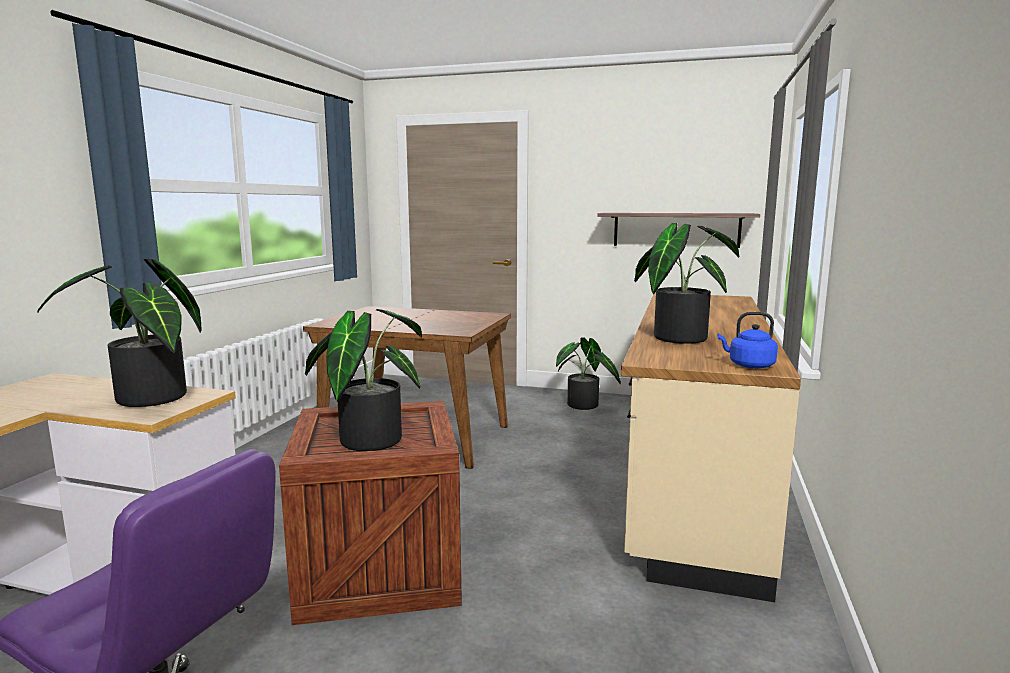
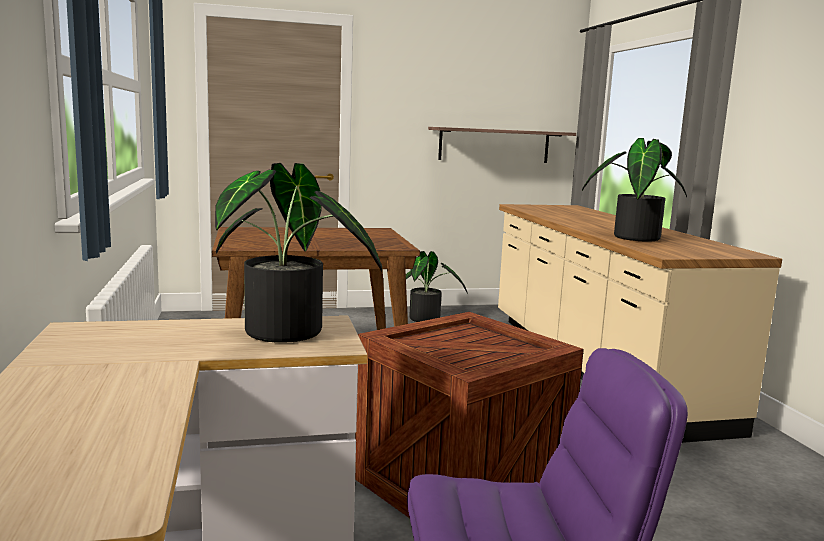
camera: 30 degrees left, 0 degrees up
(368, 438) = (475, 350): potted plant -> none
(749, 365) = (734, 253): blue kettle -> none

